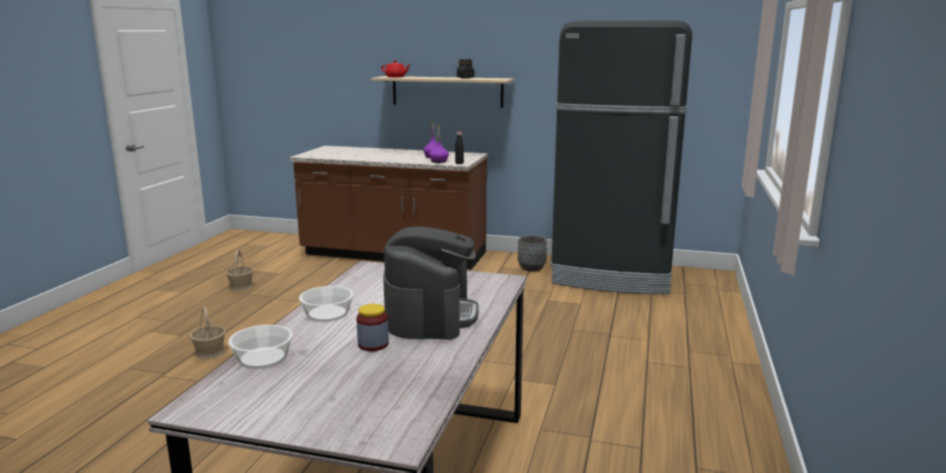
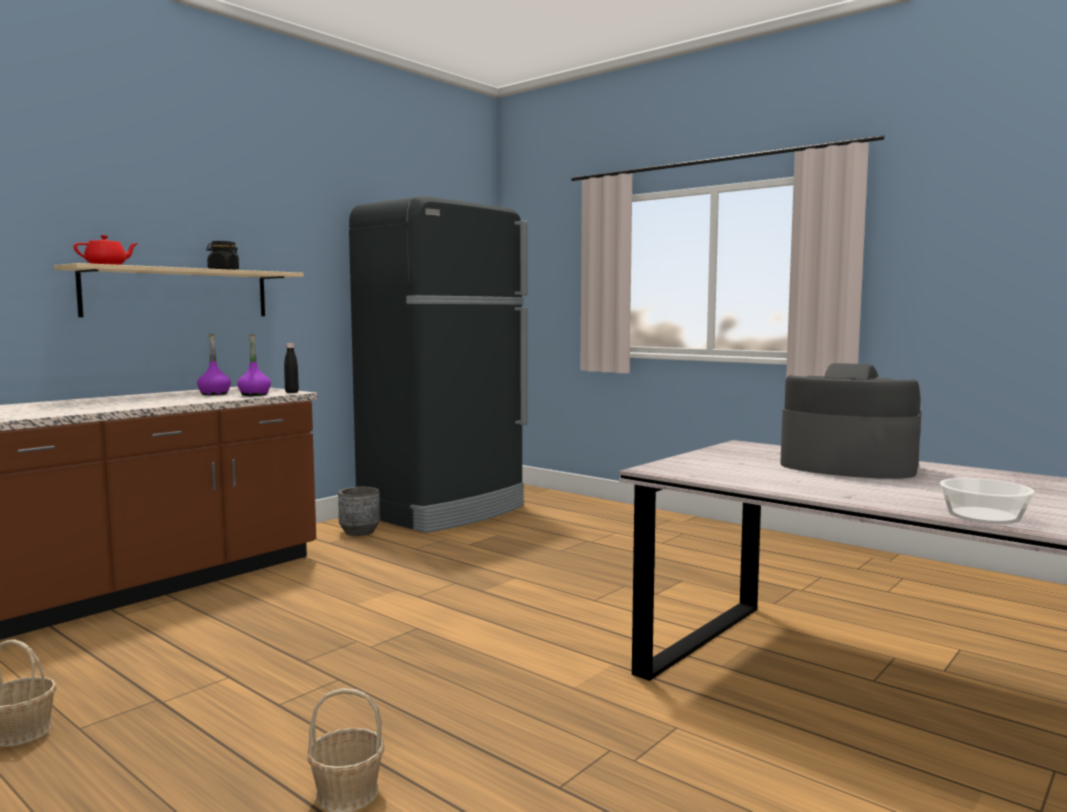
camera: 65 degrees left, 10 degrees down
(327, 313) = (830, 490): bowl -> none
(373, 344) = (934, 484): jar -> none

